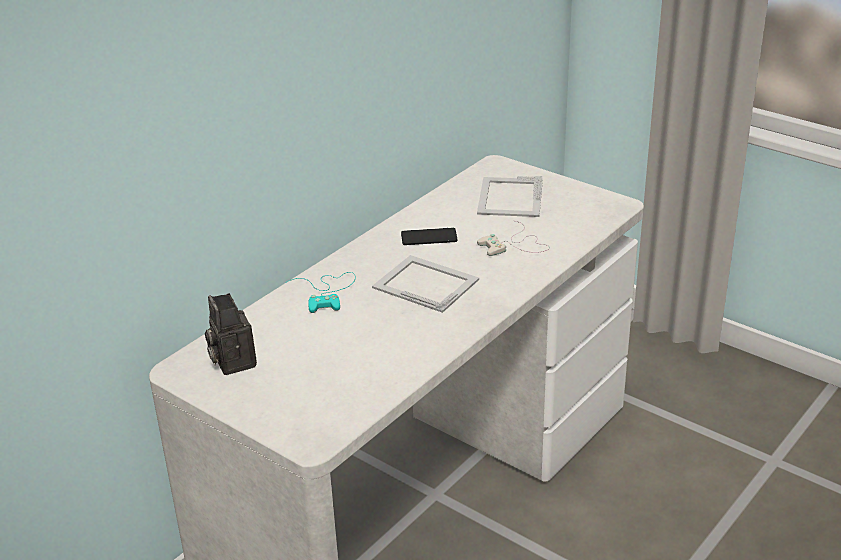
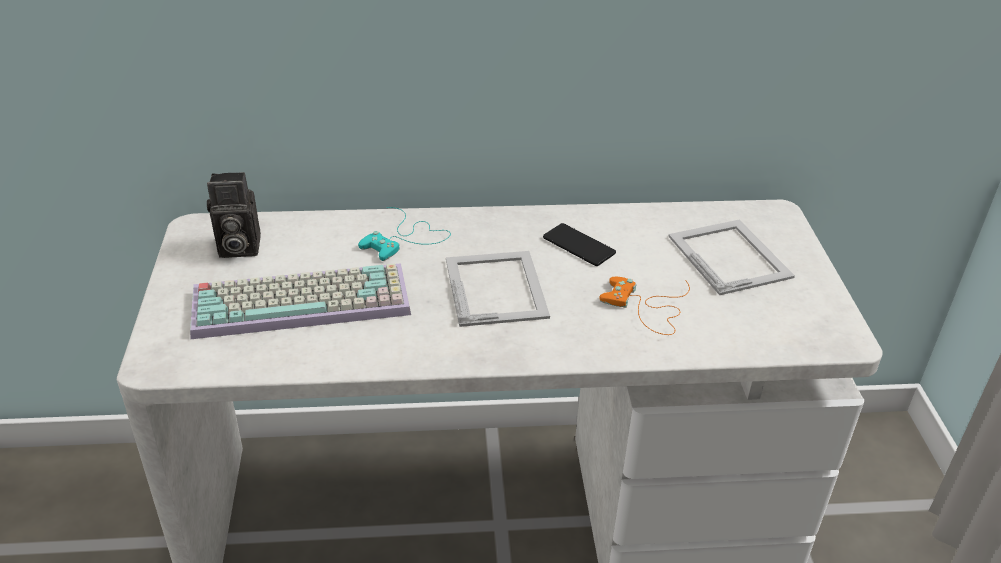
camera: 45 degrees right, 5 degrees up
(232, 361) = (236, 248): camera -> camera turned 120 degrees counterclockwise
(332, 357) = (304, 300): none -> keyboard
(509, 197) = (729, 255): picture frame -> picture frame turned 105 degrees clockwise
(515, 245) = (647, 308): white game controller -> orange game controller

